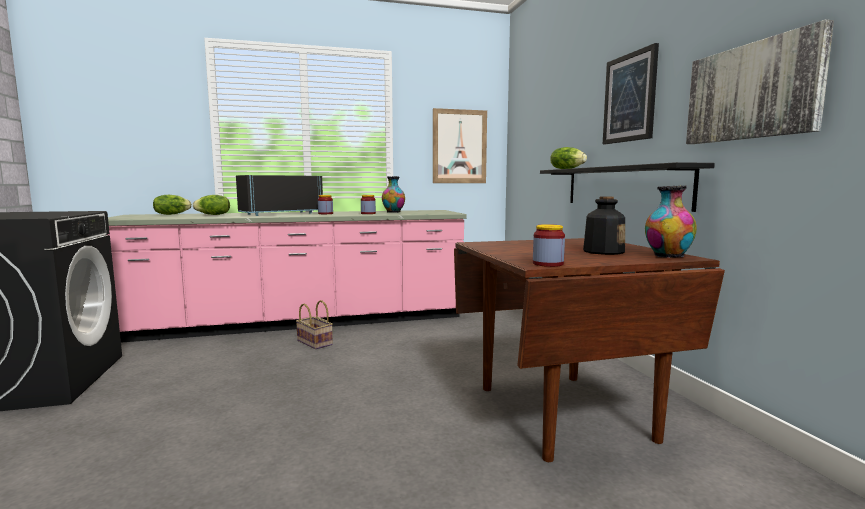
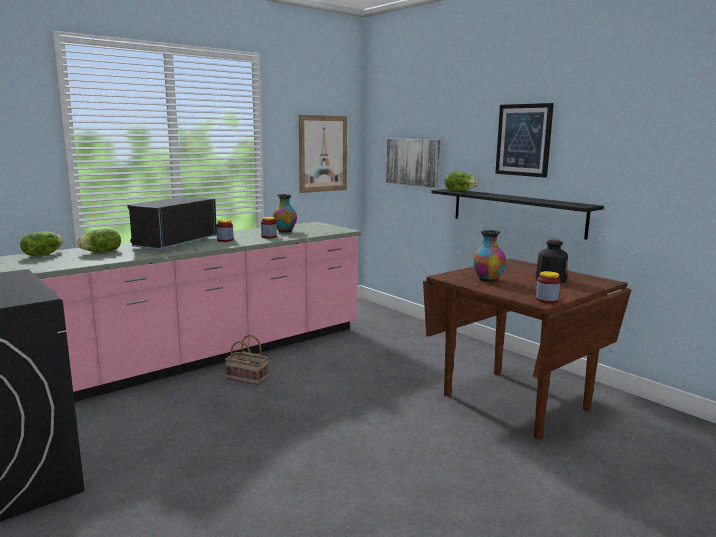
camera: 25 degrees left, 5 degrees up
(667, 256) = (595, 281): vase -> vase (487, 280)
(752, 92) = (634, 161): picture -> picture (413, 162)

